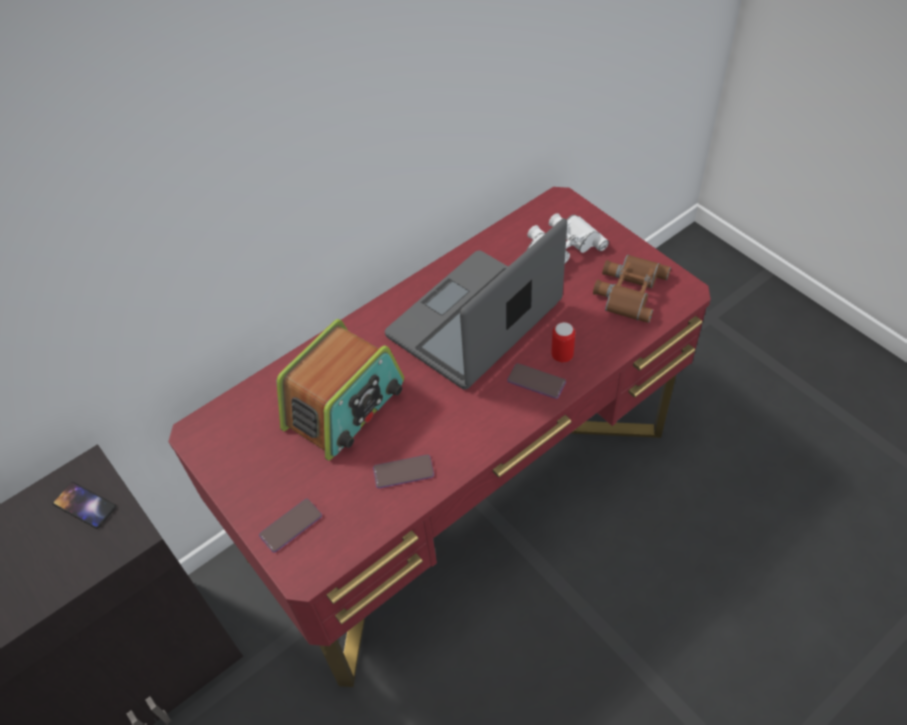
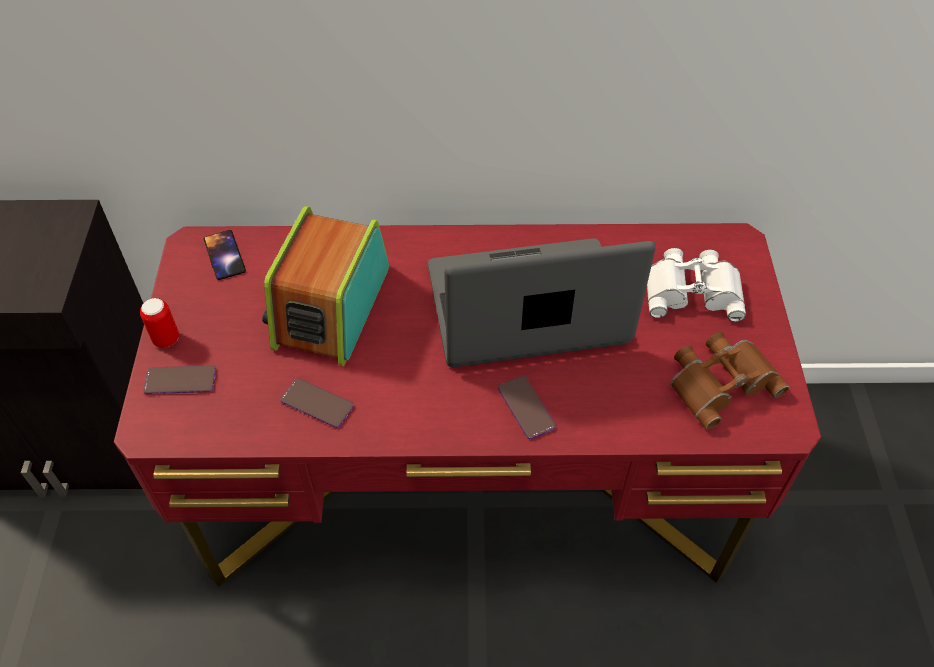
camera: 35 degrees right, 0 degrees up
(84, 505) = (39, 243): phone -> phone (224, 255)
(345, 406) = (330, 306): radio -> radio turned 120 degrees clockwise
(562, 356) = (578, 400): can -> can (166, 339)

